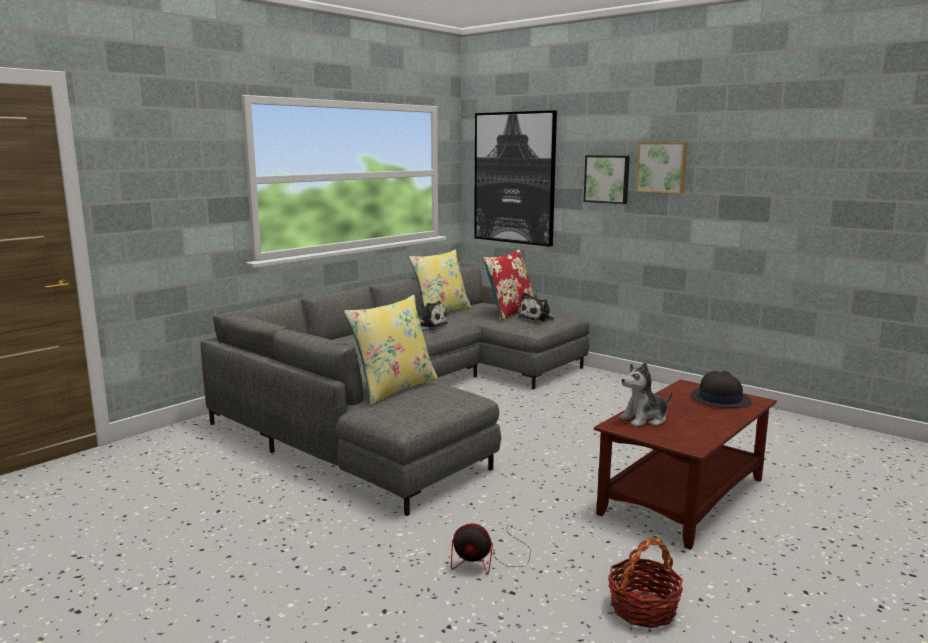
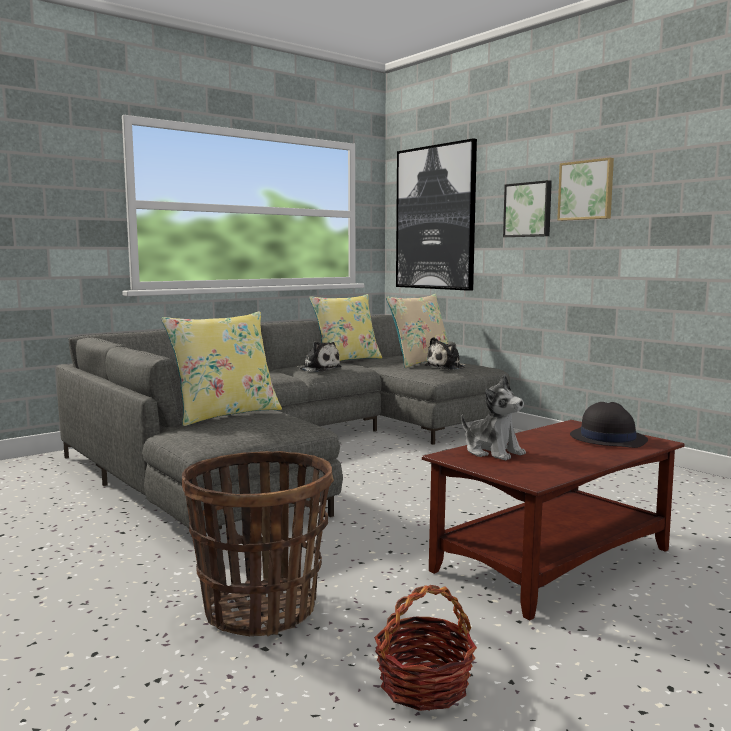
camera: 10 degrees right, 5 degrees down
(488, 560) = (261, 609): fan -> basket
(510, 313) = (420, 362): red pillow -> beige pillow
(644, 419) = (493, 452): plush toy -> plush toy turned 120 degrees counterclockwise

